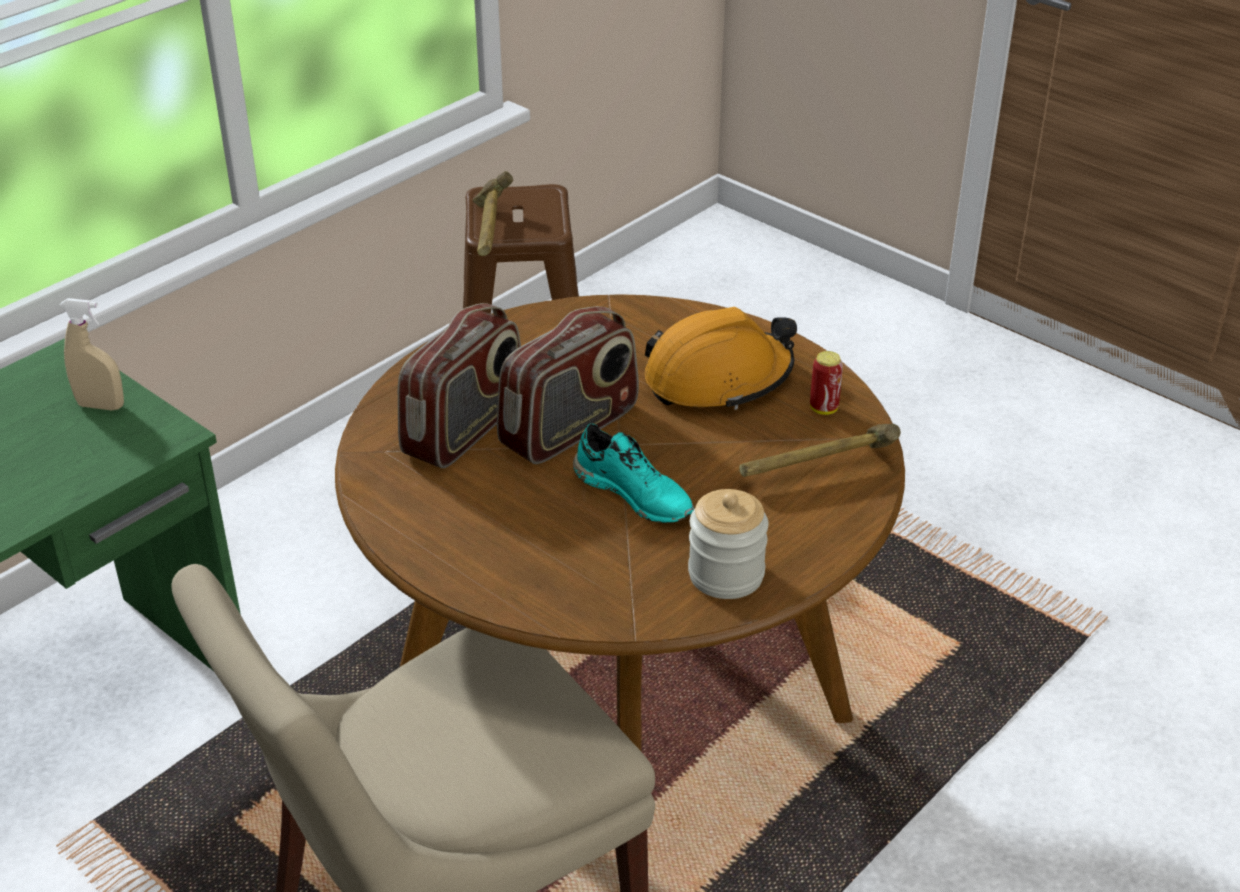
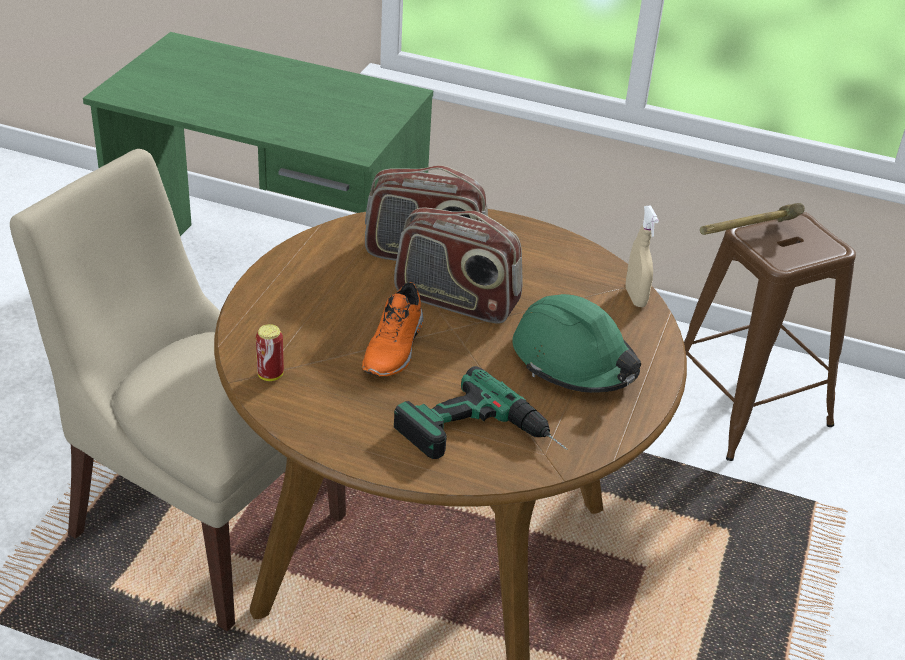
camera: 65 degrees right, 0 degrees up
(101, 406) = (370, 120): beige spray bottle -> beige spray bottle (635, 297)
(635, 494) = (395, 348): turquoise shoe -> orange shoe
(718, 378) = (574, 361): orange hard hat -> green hard hat
(726, 575) = (323, 413): jar -> none
(816, 471) = (483, 439): hammer -> power drill
(823, 409) = (574, 429): can -> can (270, 375)

